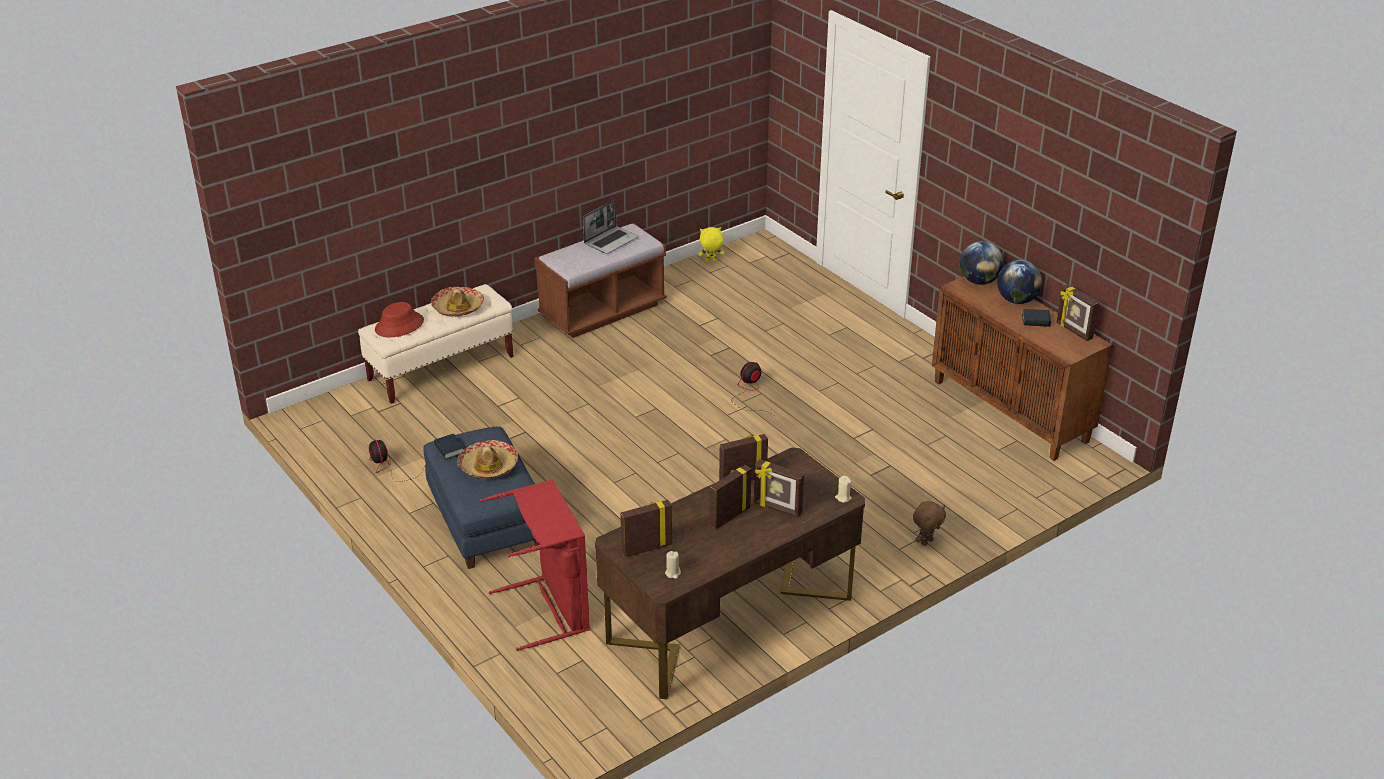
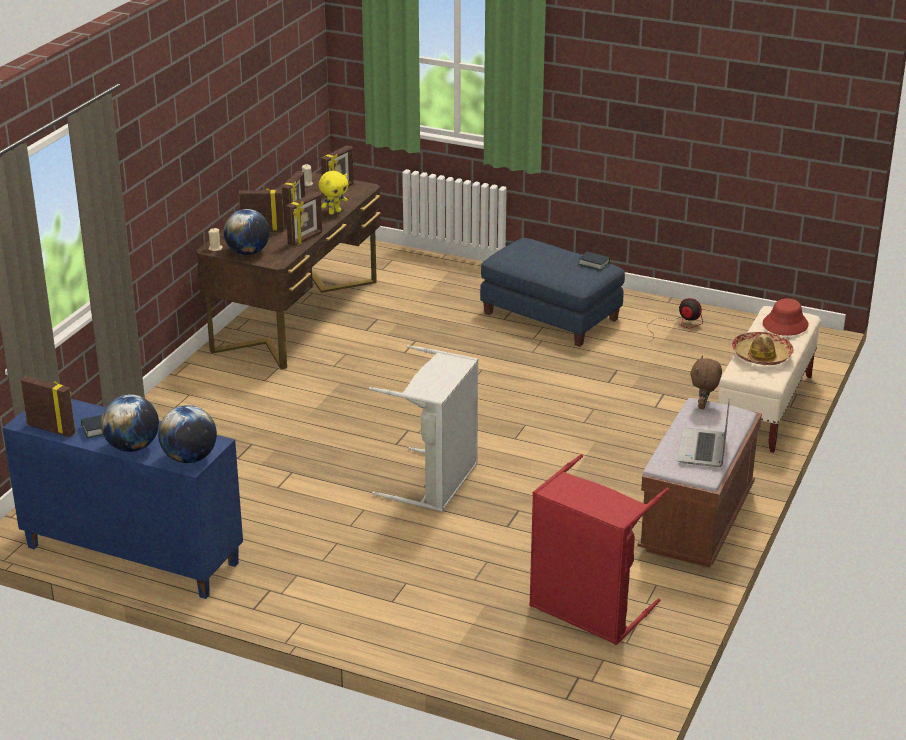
camera: 150 degrees right, 5 degrees down
(488, 466) = (547, 262): hat -> none
(550, 609) = (435, 285): red laundry basket -> red laundry basket (587, 611)
(711, 261) = (655, 642): yellow plush toy -> yellow plush toy (334, 212)
(749, 393) = (436, 483): fan -> grey laundry basket
(813, 480) = (248, 252): none -> globe
(926, 541) = (167, 406): brown plush toy -> brown plush toy (703, 406)
(1011, 411) = (130, 555): brown cabinet -> blue cabinet

